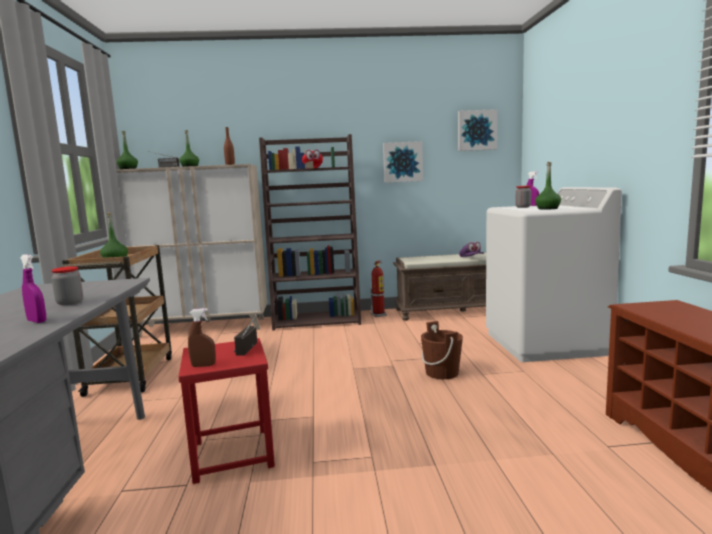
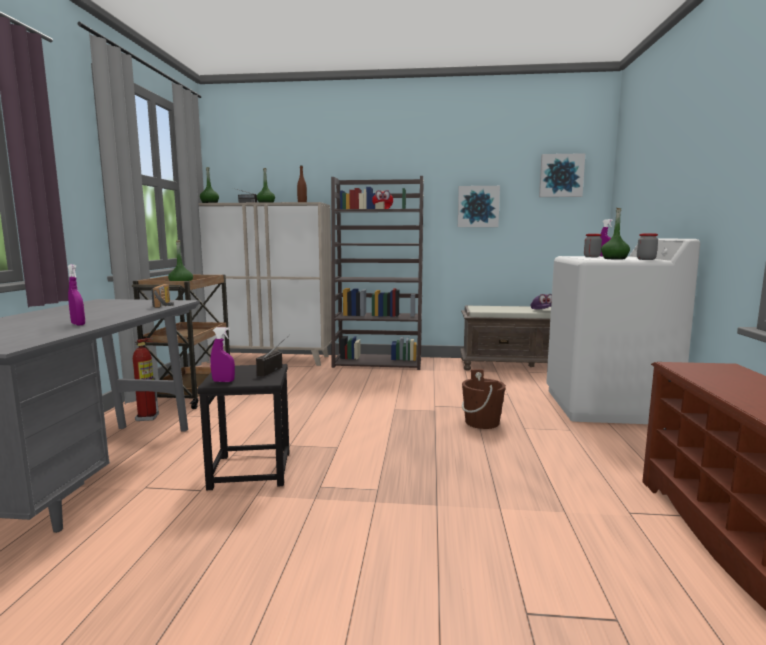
camera: 10 degrees right, 0 degrees up
(70, 303) = (116, 313): jar -> jar (646, 259)
(117, 286) = (166, 304): none -> radio
(203, 365) = (223, 381): brown spray bottle -> purple spray bottle
(233, 454) = (251, 470): red stool -> black stool
(379, 315) = (441, 363): fire extinguisher -> fire extinguisher (148, 417)

